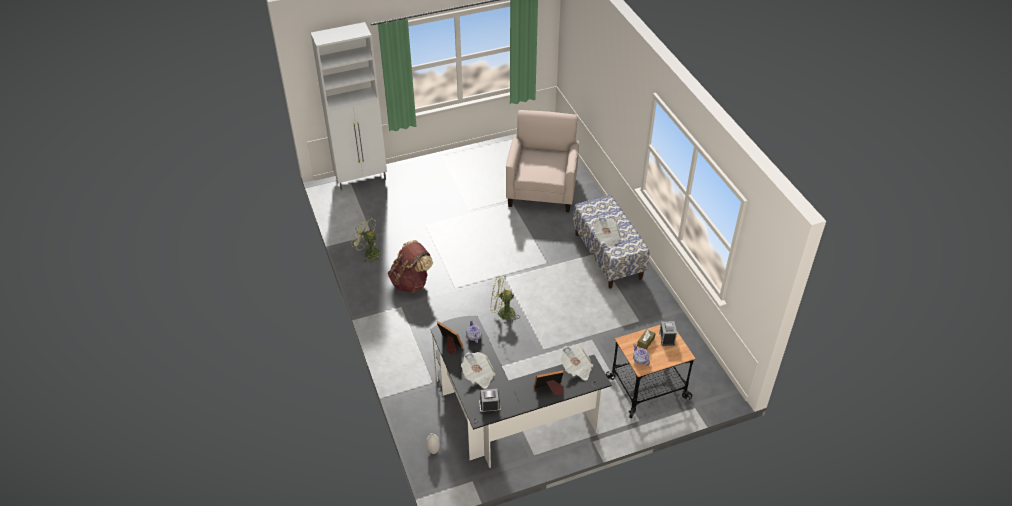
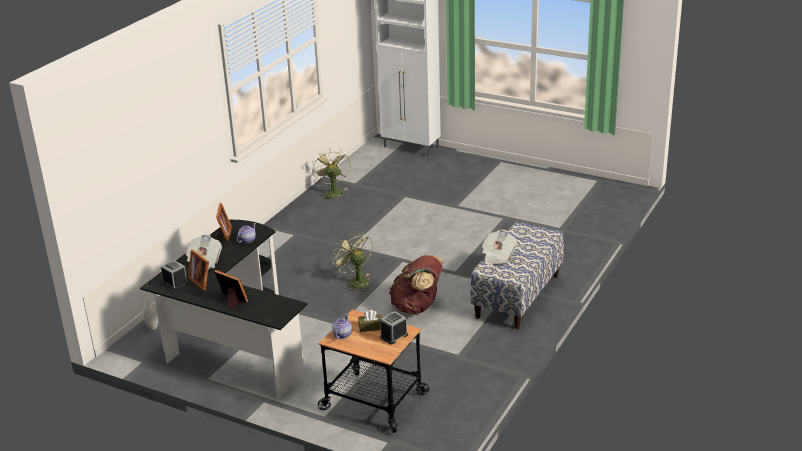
camera: 50 degrees right, 15 degrees down
(411, 282) = (327, 225): brown backpack -> brown backpack (417, 307)
(504, 390) = (201, 281): none -> picture frame
(542, 190) = (546, 223): beige armchair -> none
(576, 368) = (276, 302): newspaper -> none

